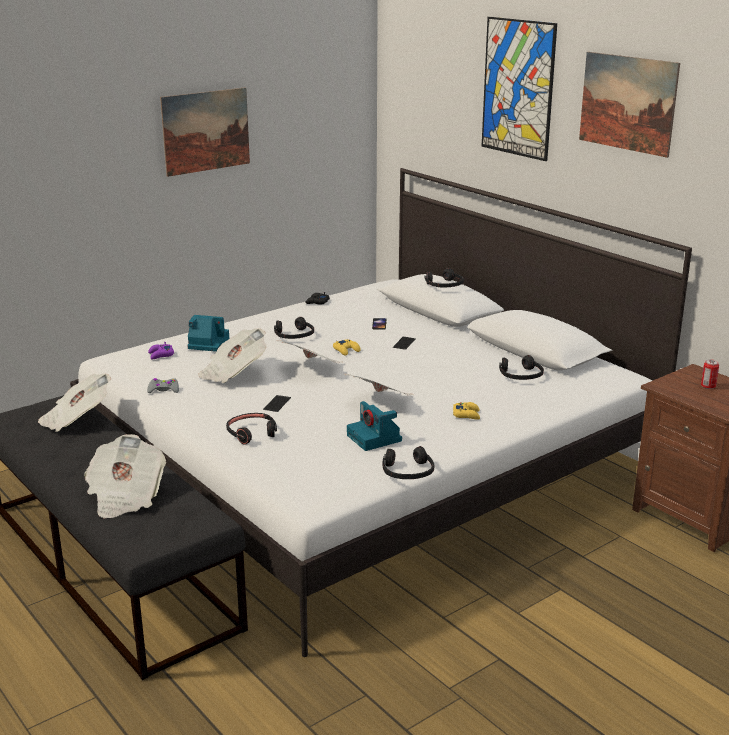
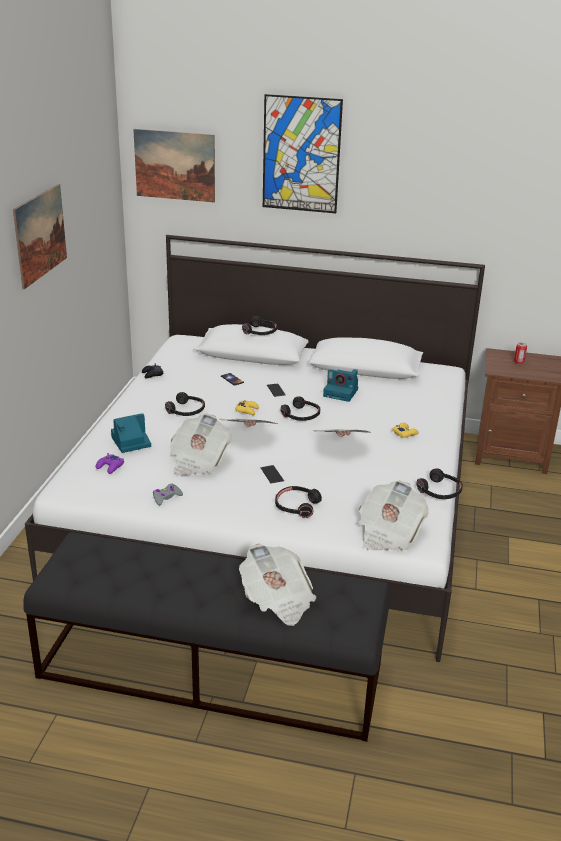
camera: 40 degrees left, 5 degrees up
(76, 420) = (121, 555): newspaper -> newspaper (388, 533)
(375, 438) = (381, 475): camera -> camera (341, 392)
(520, 375) = (389, 390): black headphones -> black headphones (301, 415)
(627, 103) = (417, 161): picture -> picture (175, 165)

